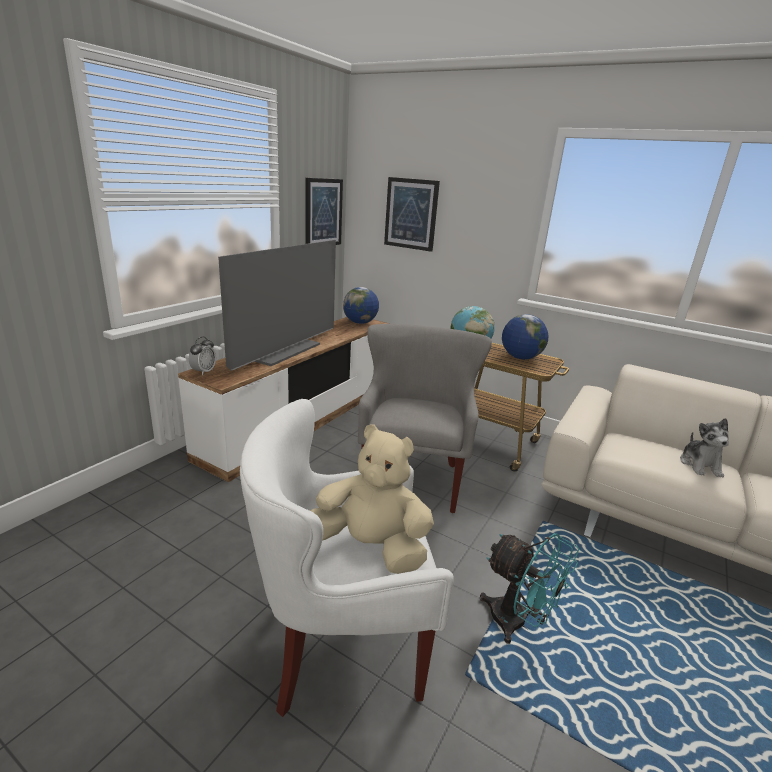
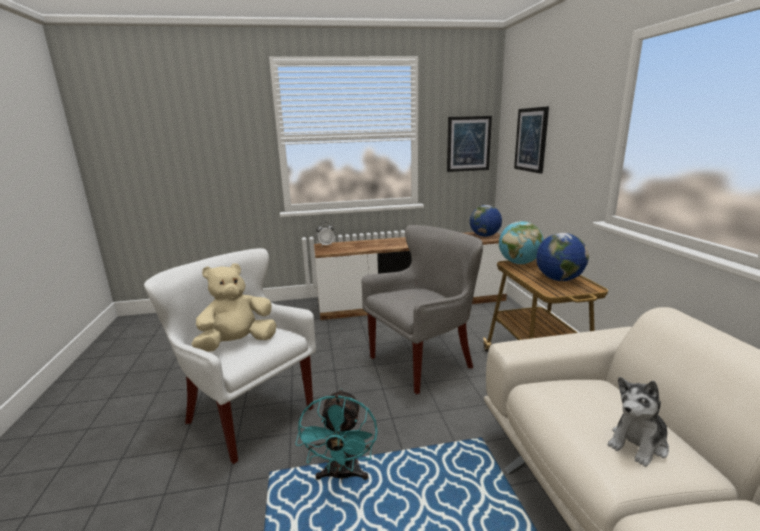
camera: 50 degrees right, 5 degrees down
(282, 350) = (390, 243): television -> none
(370, 547) = (237, 344): beige plush toy -> beige plush toy turned 105 degrees counterclockwise

